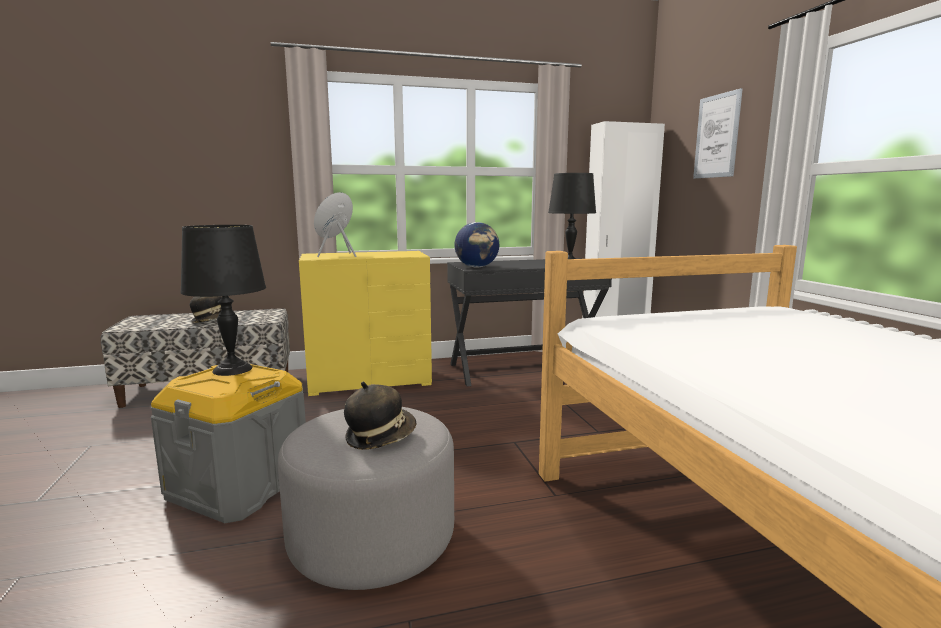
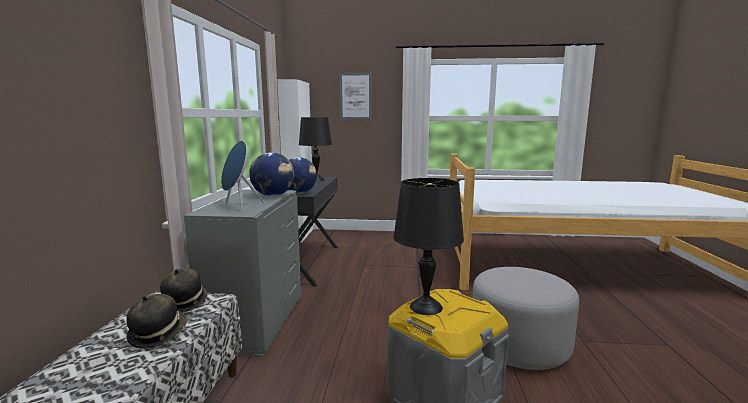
camera: 70 degrees left, 0 degrees up
(369, 380) = (255, 322): yellow dresser -> grey dresser
(380, 437) = (535, 278): hat -> hat (183, 303)
(393, 255) = (273, 195): none -> globe

